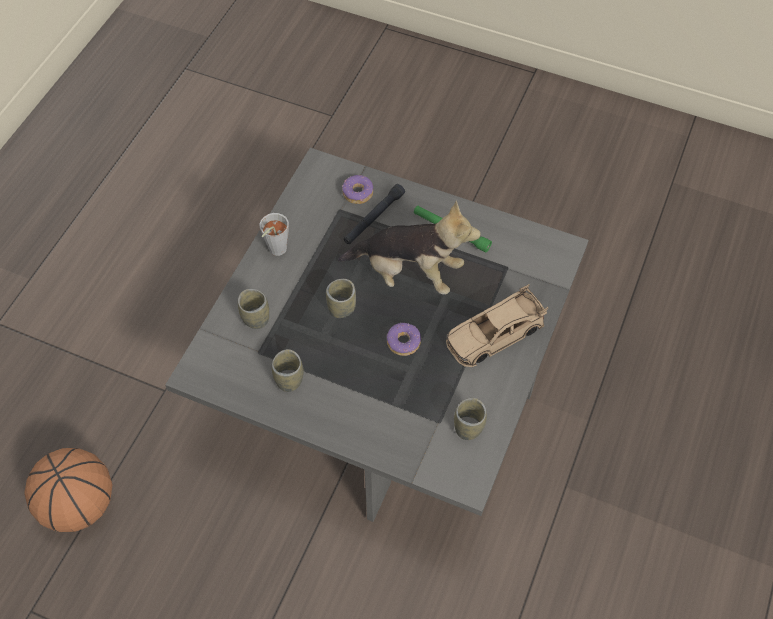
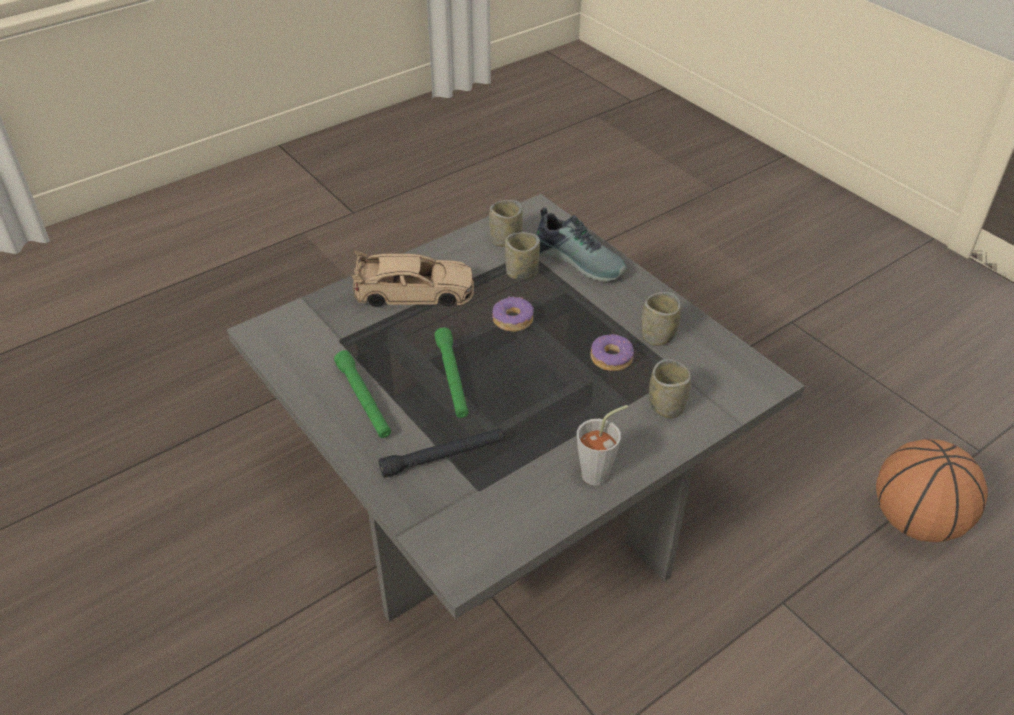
camera: 150 degrees left, 15 degrees down
(341, 308) = (557, 376): cup -> cup (522, 273)
(358, 193) = (438, 499): donut -> donut (611, 358)
(392, 435) = (580, 259): none -> shoe
(409, 273) = (452, 378): plush toy -> green flashlight

